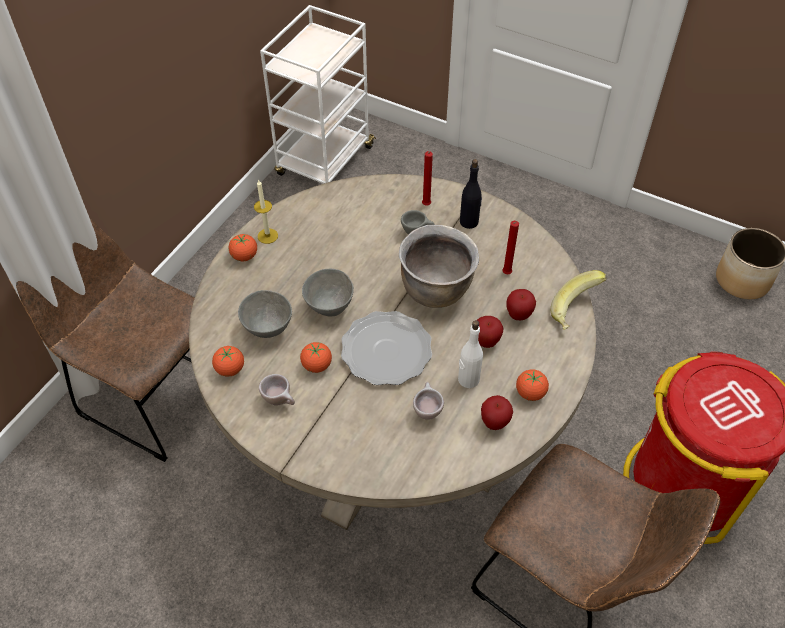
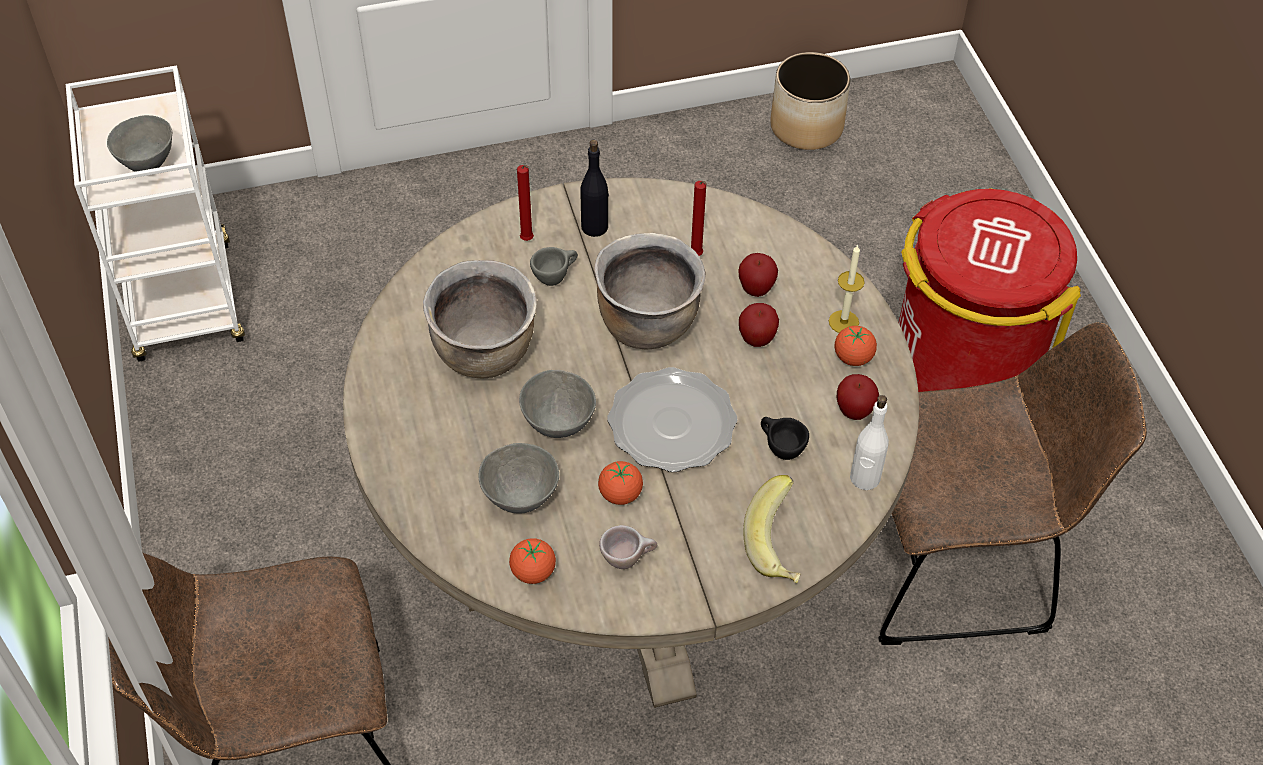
camera: 45 degrees left, 0 degrees up
(244, 256) = (391, 443): tomato -> none
(267, 236) = (389, 400): candle -> candle (843, 322)
(311, 63) = (147, 163): none -> grey bowl
(338, 246) = (485, 354): none -> brown cooking pot
(427, 409) = (780, 449): beige cup -> black cup
(468, 379) = (783, 389): white bottle -> white bottle (864, 478)
(576, 311) = (804, 246): banana -> banana (780, 546)

